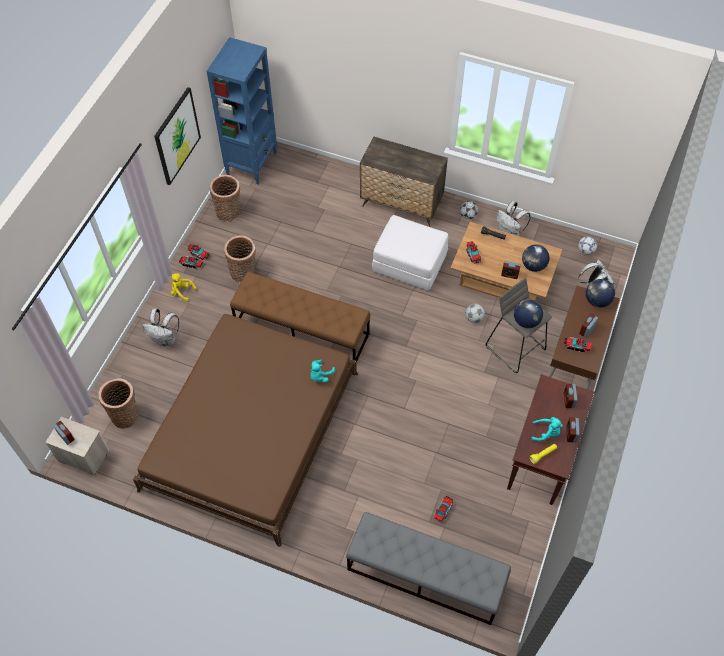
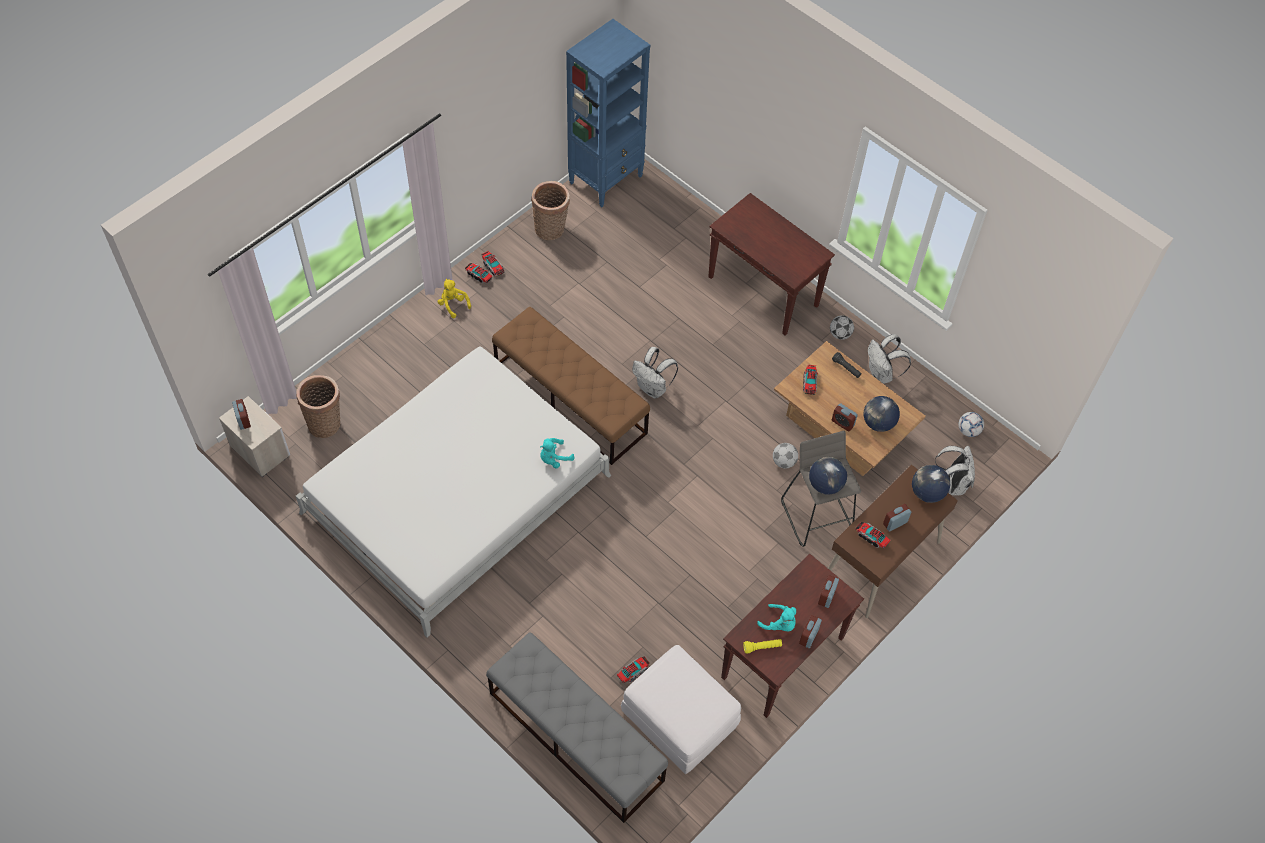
camera: 20 degrees right, 0 degrees up
(165, 339) = (409, 353): white backpack -> white backpack (653, 388)
(177, 136) = (502, 118): picture -> none
(244, 273) = (534, 308): basket -> none
(251, 430) = (457, 494): brown bed -> white bed
(402, 204) = (764, 292): dresser -> brown console table
(409, 264) = (736, 367): white ottoman -> white ottoman (678, 719)

